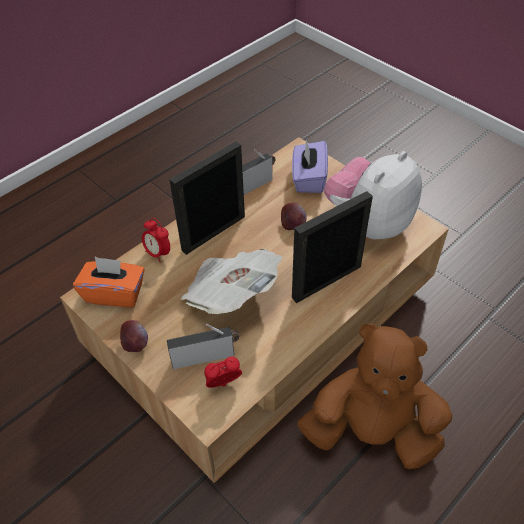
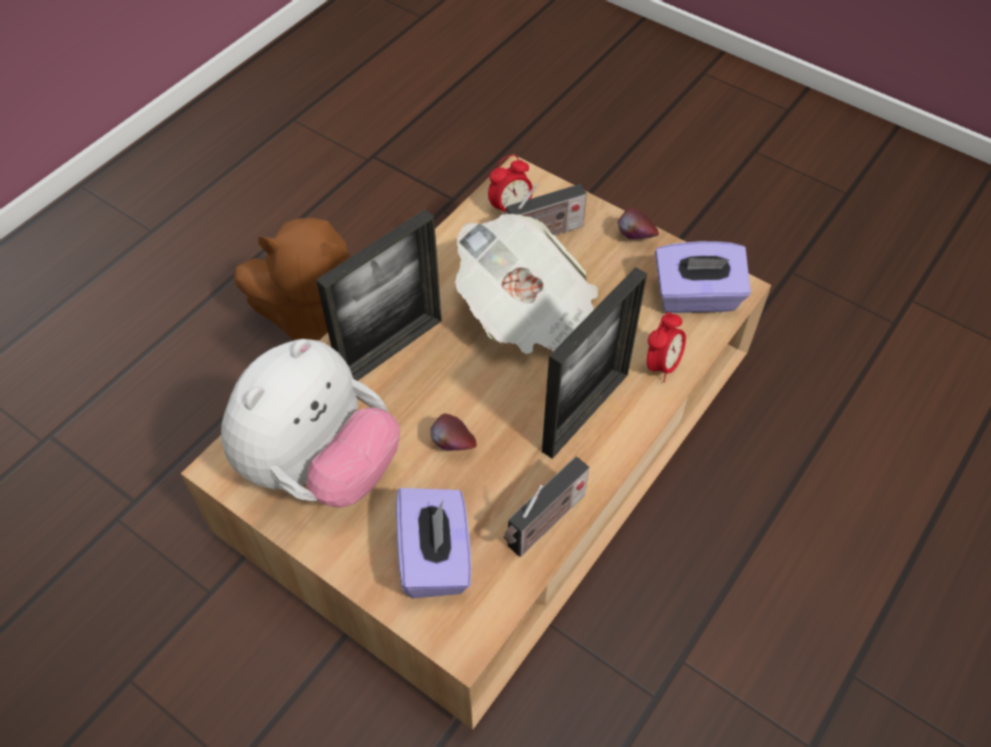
camera: 170 degrees right, 5 degrees up
(115, 293) = (696, 297): orange tissue box -> purple tissue box
(158, 253) = (662, 365): alarm clock -> alarm clock turned 90 degrees clockwise

